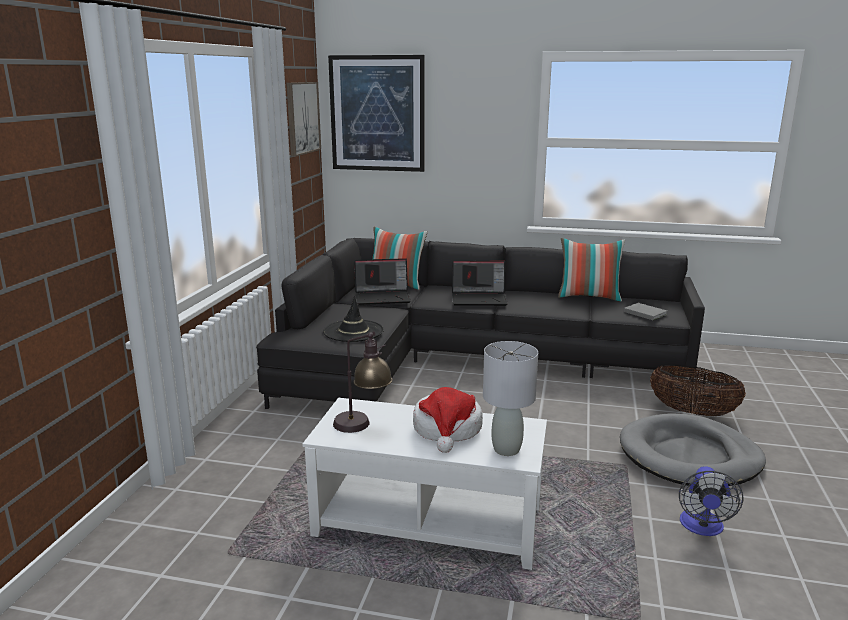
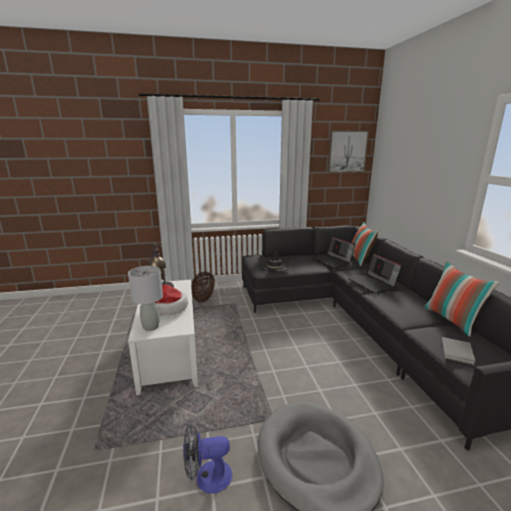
camera: 65 degrees right, 0 degrees up
(377, 114) = (395, 151): picture -> none
(692, 412) = (408, 455): basket -> basket (203, 298)

